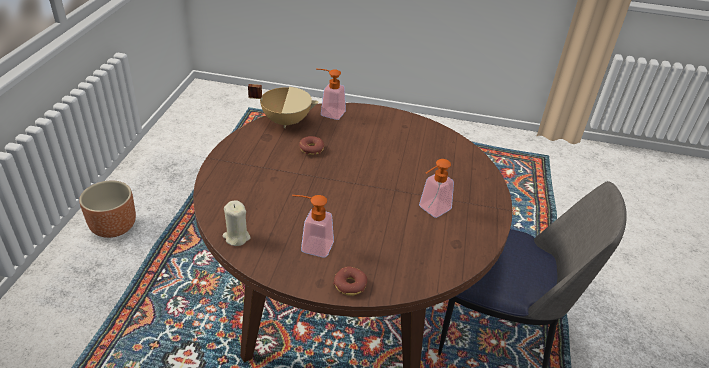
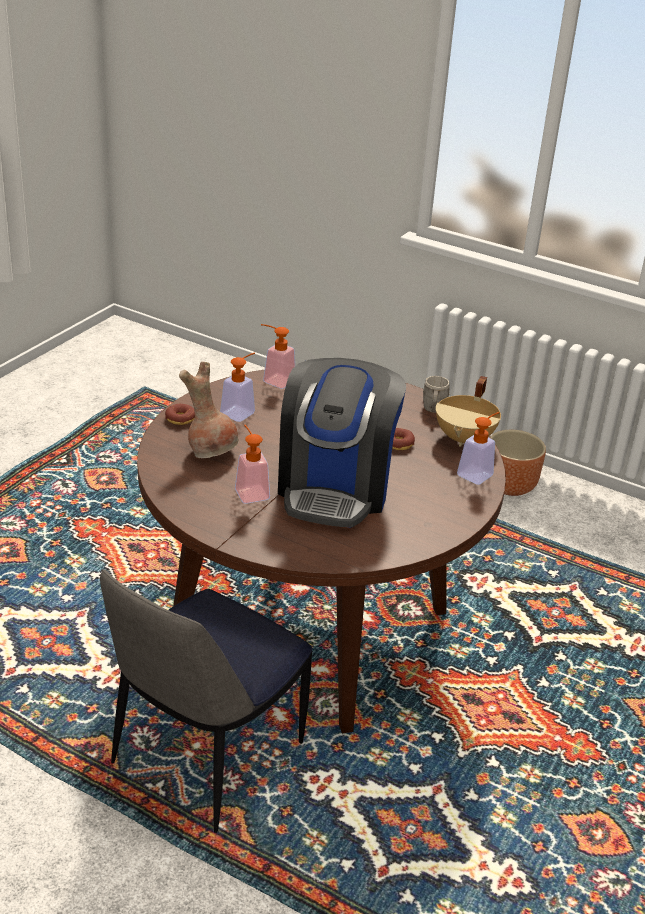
camera: 110 degrees right, 5 degrees down
(236, 237) = (274, 379): beige candle -> soap dispenser
(249, 139) = (433, 410): none -> grey mug
(391, 246) = (212, 451): none -> brown vase
(392, 169) = (335, 487): none -> coffee machine

